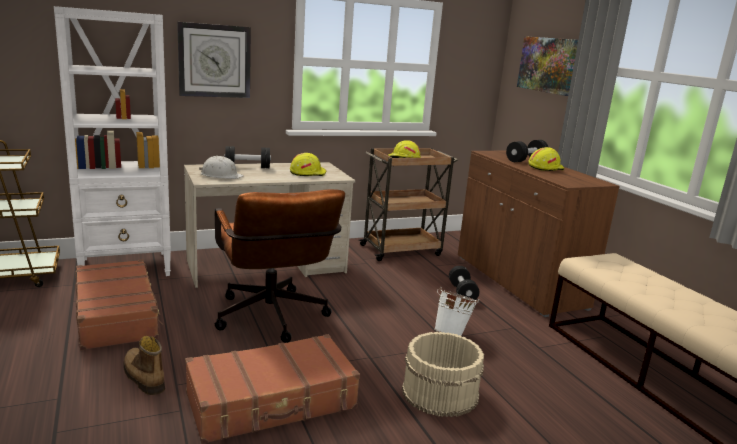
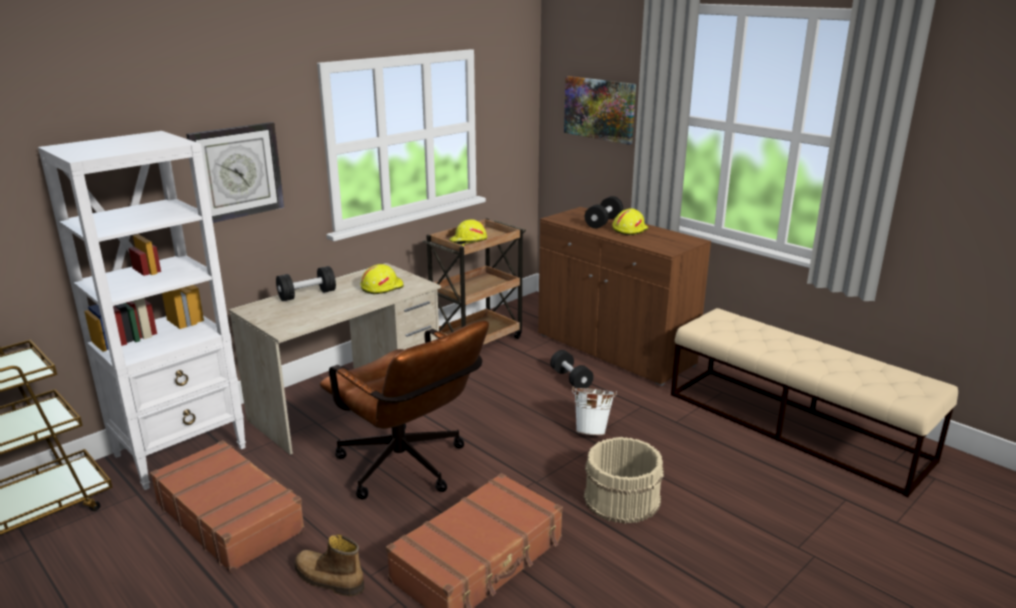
camera: 20 degrees left, 5 degrees up
(221, 175) = (292, 316): white hard hat -> none

